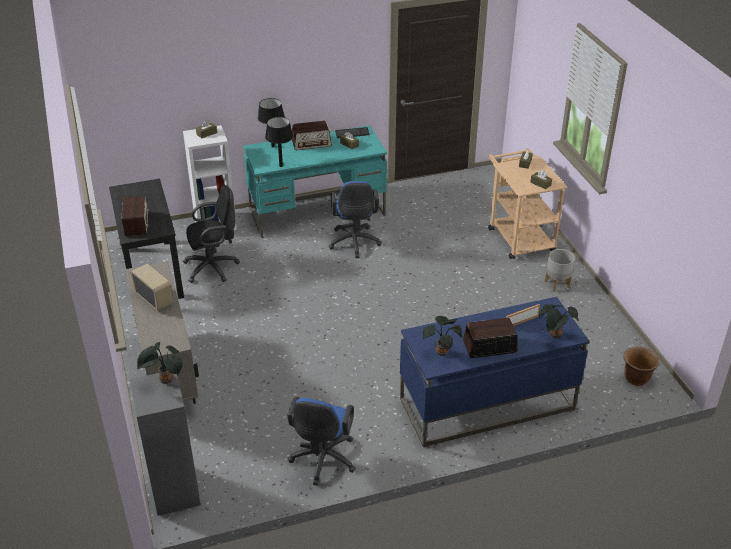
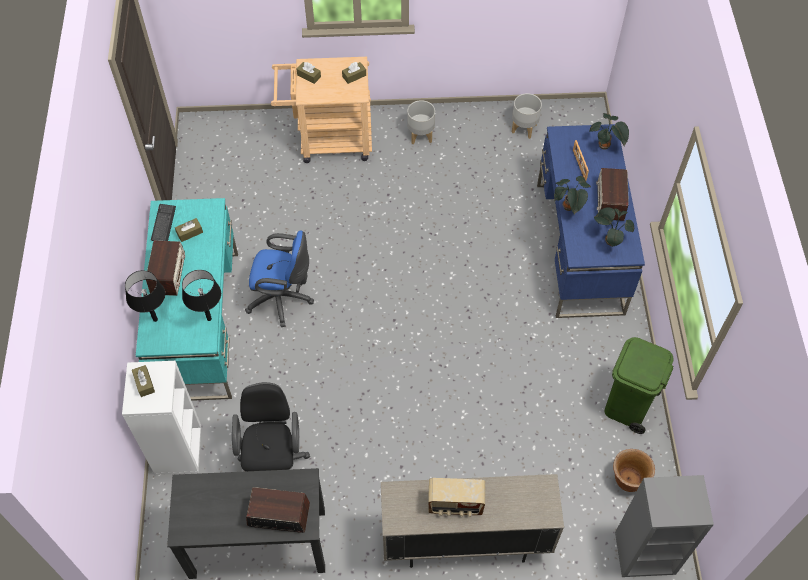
camera: 75 degrees left, 20 degrees up
(155, 299) = (455, 504): radio -> radio turned 150 degrees counterclockwise
(164, 380) = (661, 490): potted plant -> potted plant (568, 208)
(322, 461) = (627, 406): blue office chair -> green trash can
(608, 347) = (524, 128): none -> grey planter
(636, 378) = (571, 124): brown planter -> brown planter (628, 480)

